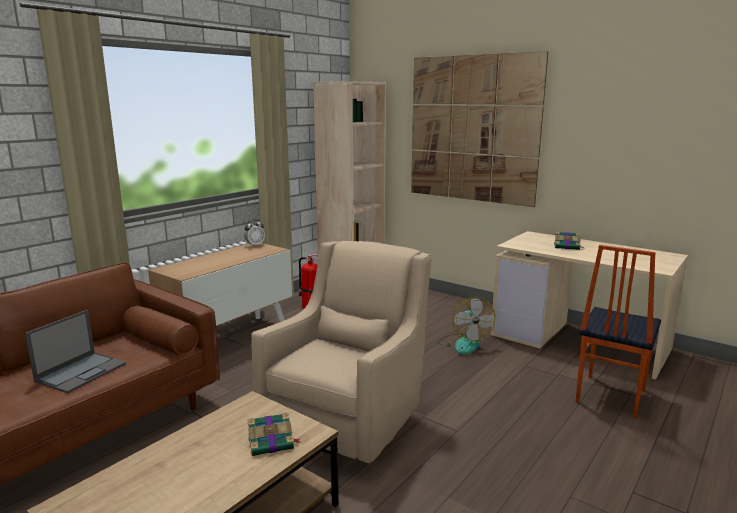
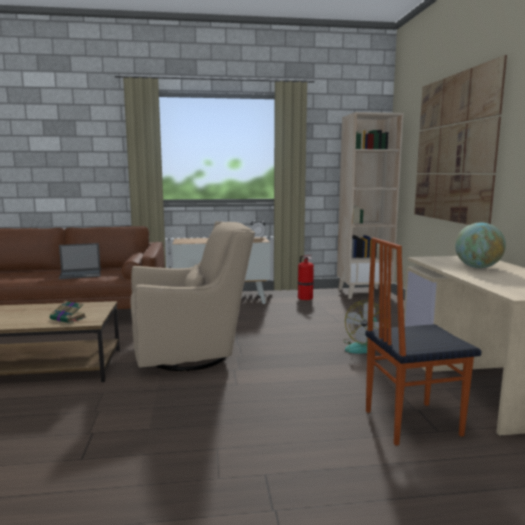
camera: 45 degrees right, 5 degrees down
(567, 247) = (478, 267): book -> globe

